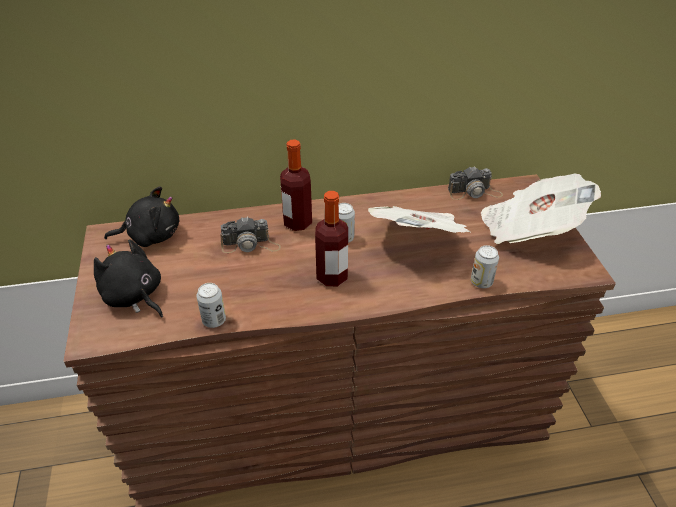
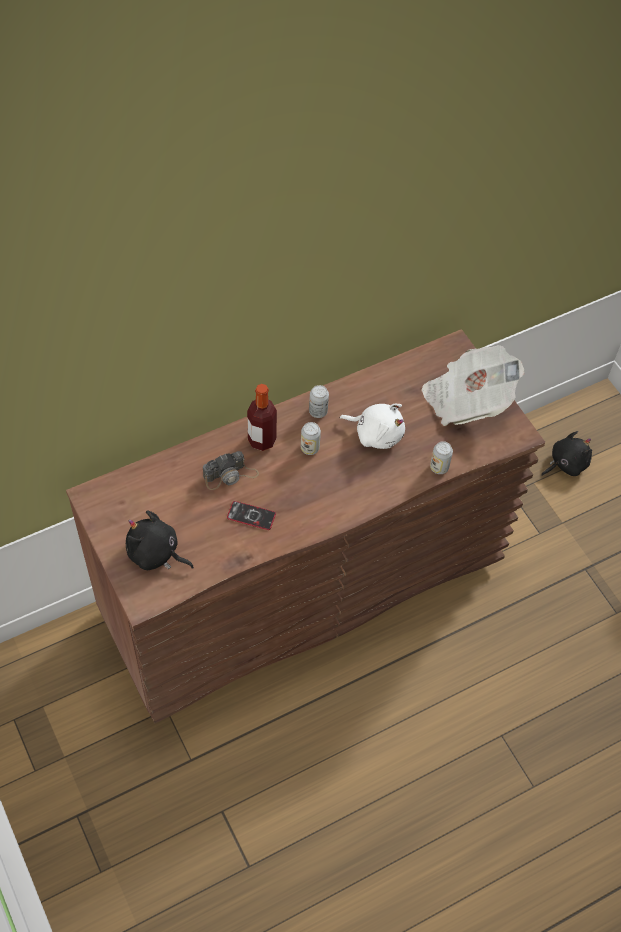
camera: 20 degrees left, 15 degrees up
(151, 235) = (134, 487): black plush toy -> black plush toy (566, 463)
(214, 320) = (235, 559): can -> can (318, 411)
(253, 284) = (251, 516): none -> phone
(332, 277) = (315, 492): bottle -> none
(419, 239) = (376, 433): newspaper -> white plush toy
(474, 192) = (410, 366): camera -> none

